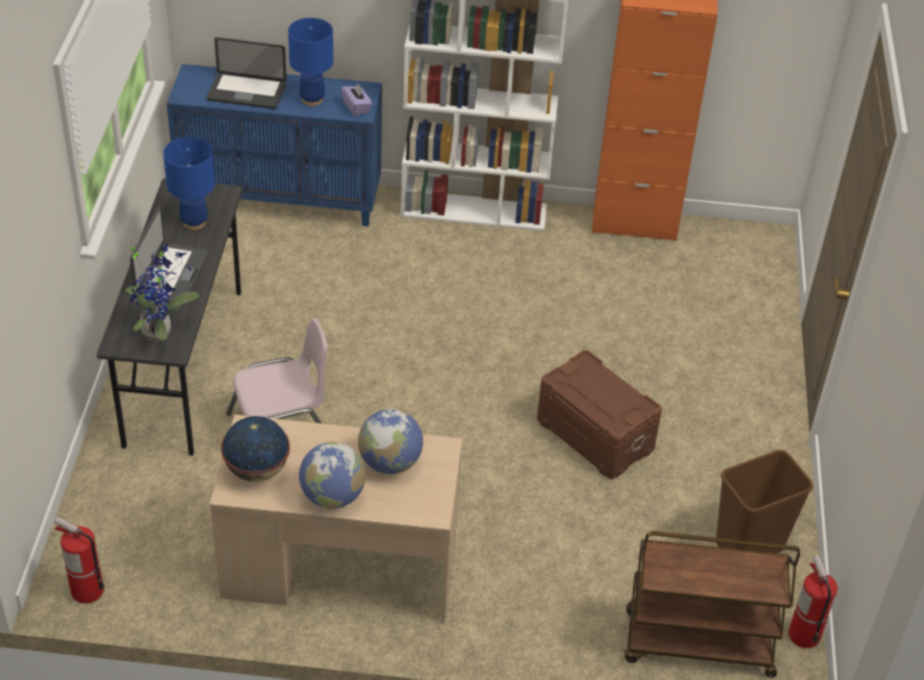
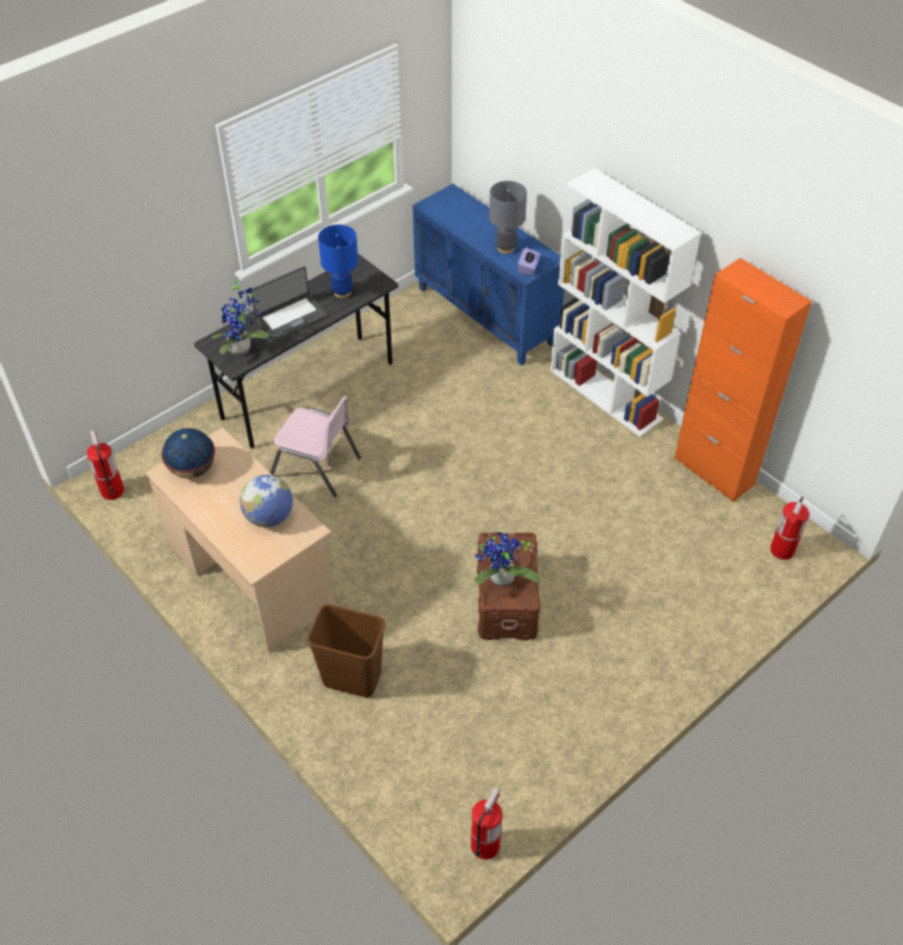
camera: 45 degrees right, 5 degrees up
(246, 92) = (469, 222): laptop -> none
(312, 100) = (505, 248): blue table lamp -> grey table lamp
(332, 496) = (212, 515): globe -> none
(605, 406) = (500, 581): none -> potted plant
(697, 645) = (404, 792): brown cart -> none
(749, 547) = (521, 755): brown trash can -> brown trash can (351, 679)
(753, 257) = (782, 550): none -> fire extinguisher

